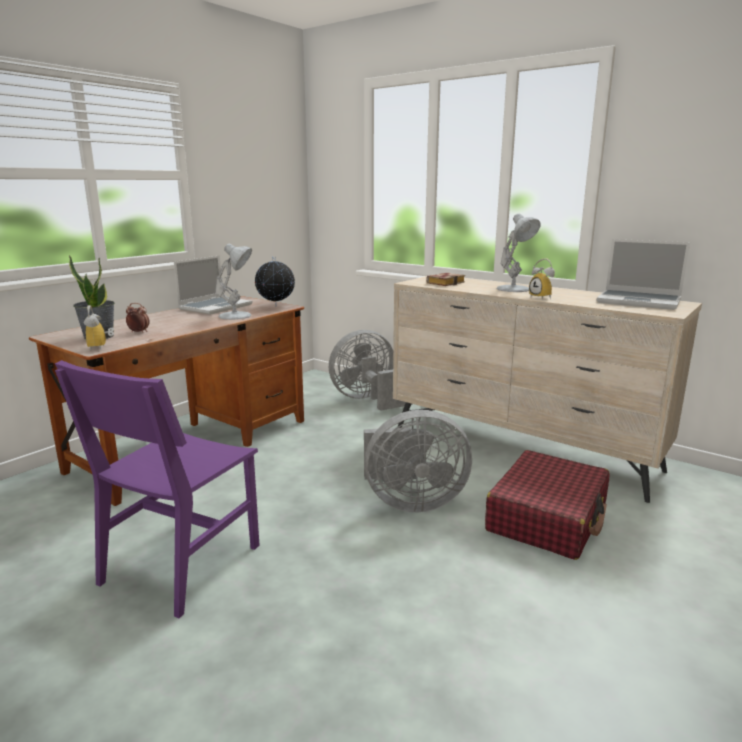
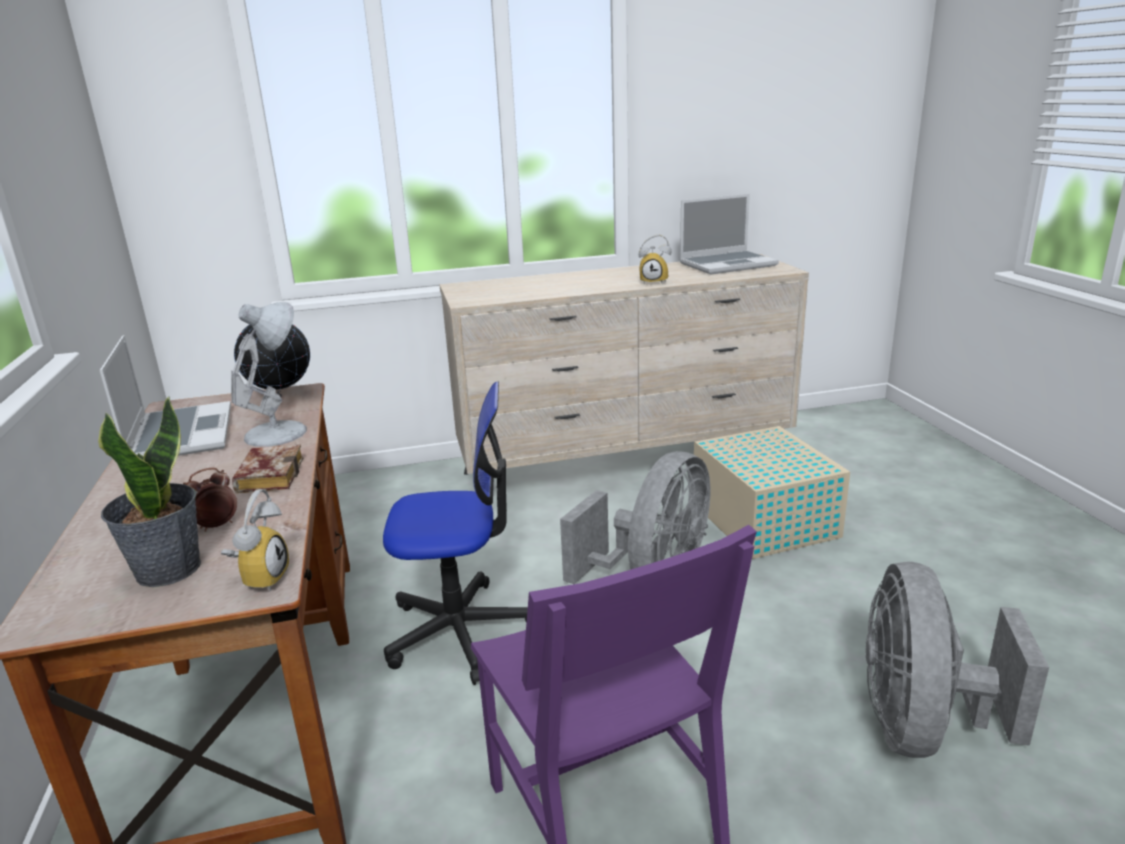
camera: 50 degrees left, 5 degrees up
(101, 348) = (261, 578): alarm clock -> alarm clock turned 105 degrees counterclockwise
(288, 468) = (461, 631): none -> office chair
(369, 400) = (370, 497): grey fan -> grey fan (921, 726)
(445, 283) = (503, 291): book -> book (269, 475)
(514, 289) = (596, 280): white table lamp -> none
(547, 518) = (763, 518): red suitcase -> beige storage box

